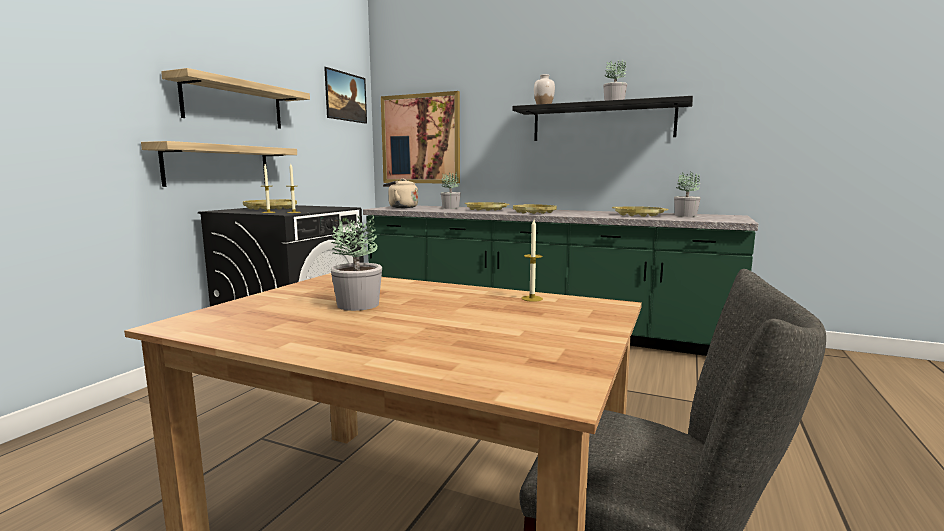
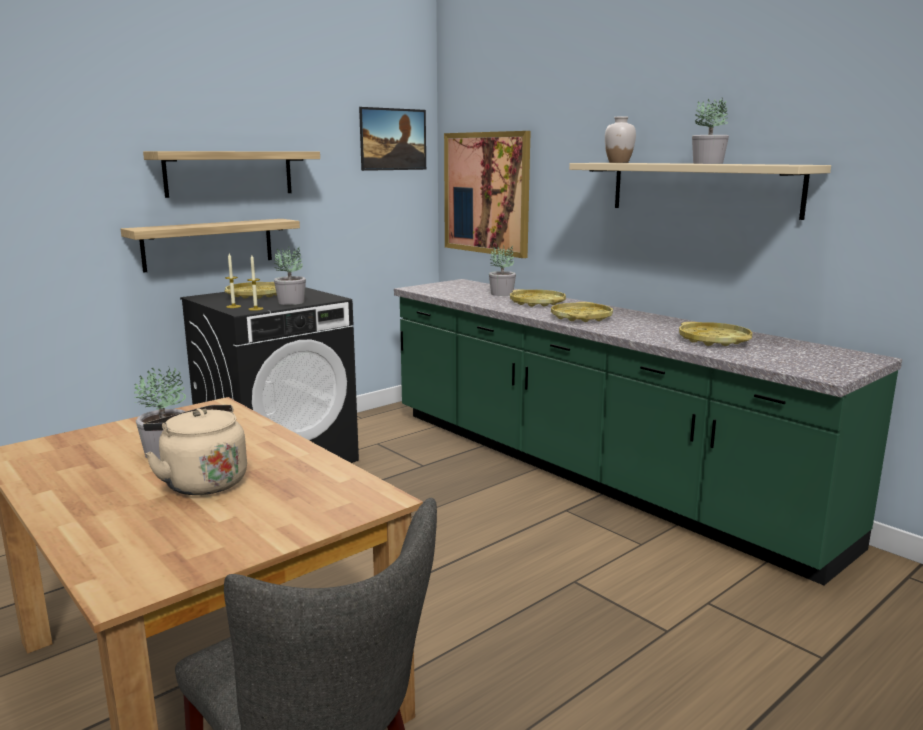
camera: 25 degrees right, 5 degrees up
(401, 207) = (445, 287): beige kettle -> beige kettle (202, 482)
(532, 298) = (326, 473): candle -> none
(602, 122) = (702, 188): black shelf -> beige shelf
(685, 215) = (784, 349): potted plant -> potted plant (291, 302)

